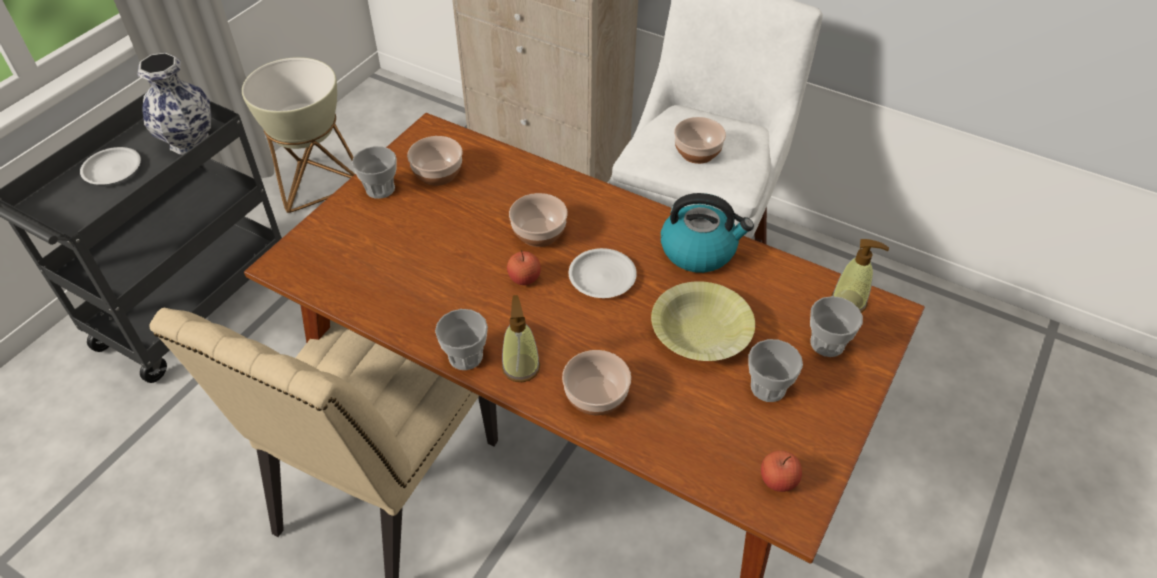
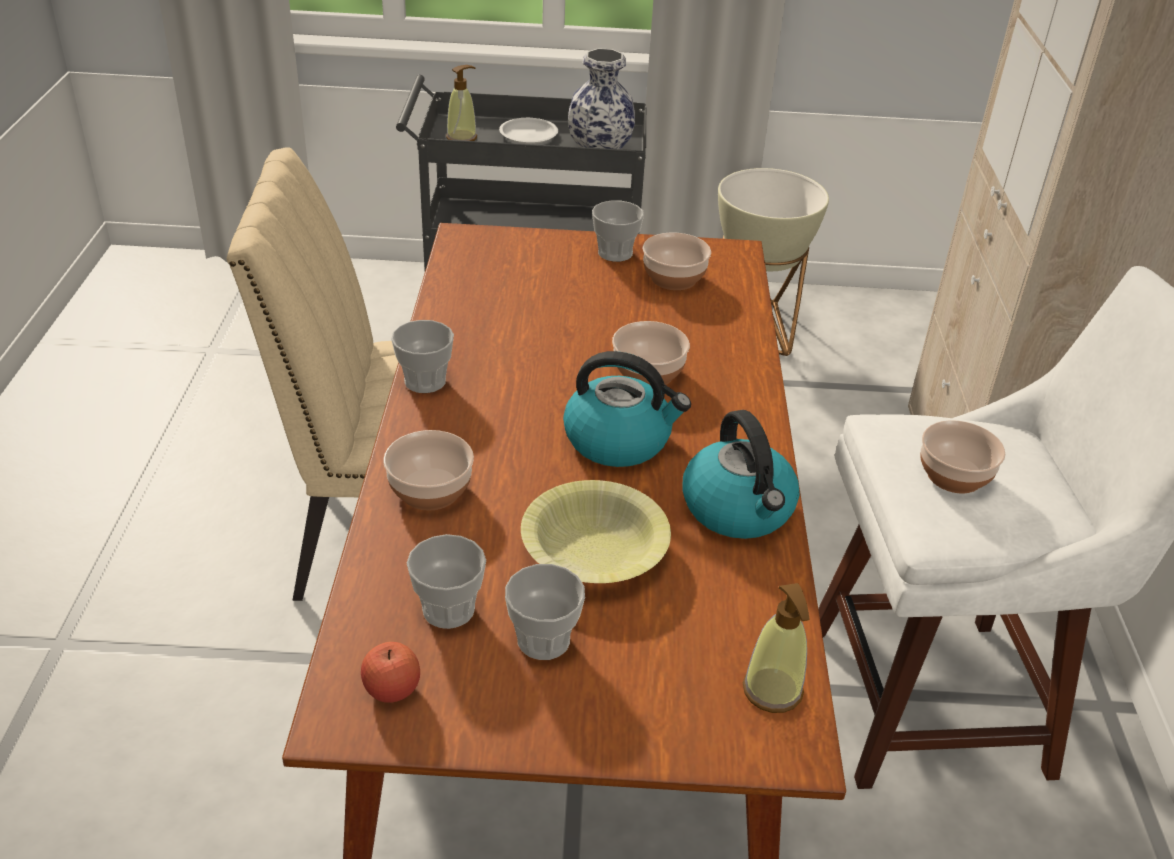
camera: 60 degrees right, 10 degrees down
(521, 367) = (436, 422): soap dispenser -> soap dispenser (462, 137)
(524, 278) = (568, 384): apple -> none
(601, 277) = (619, 440): white plate -> kettle
(827, 343) = (669, 684): cup -> cup (448, 609)

